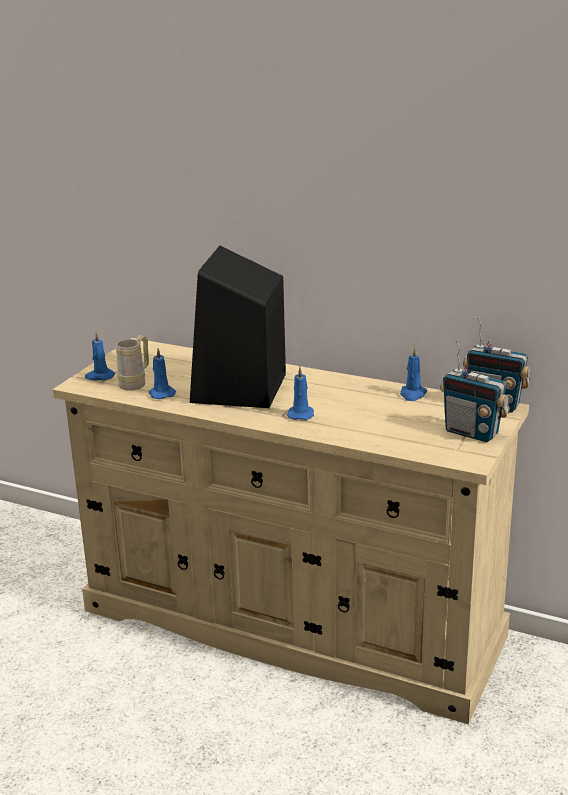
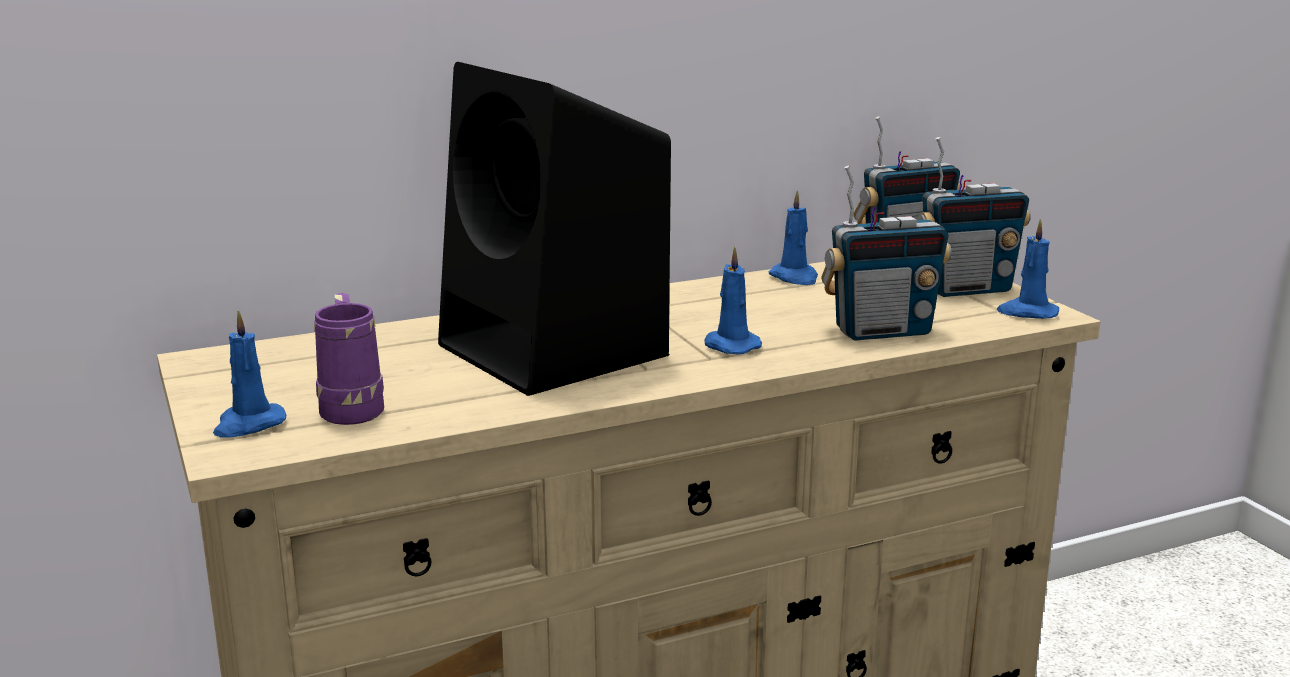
camera: 50 degrees left, 5 degrees down
(136, 383) = (352, 407): beige mug -> purple mug
(161, 393) = (442, 403): blue candle -> blue candle (1027, 313)
(374, 435) = (882, 331): none -> radio

